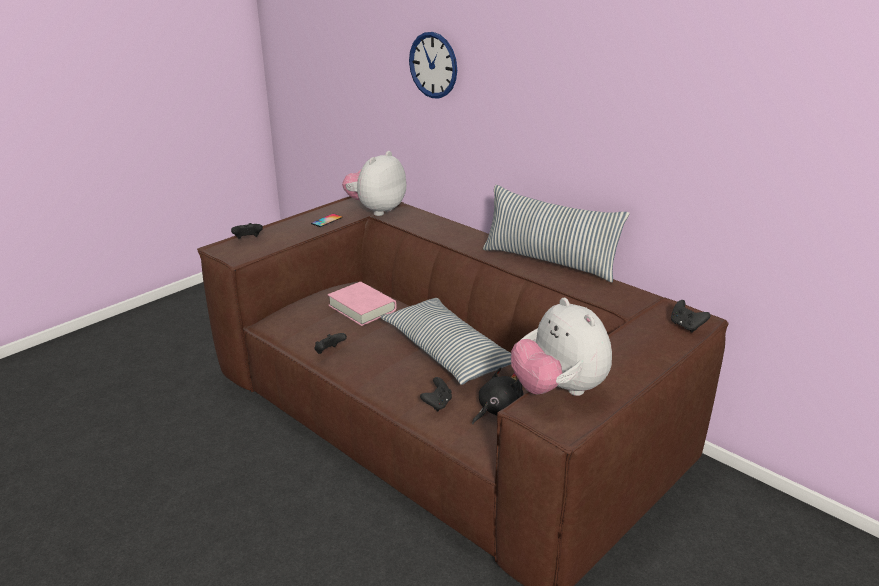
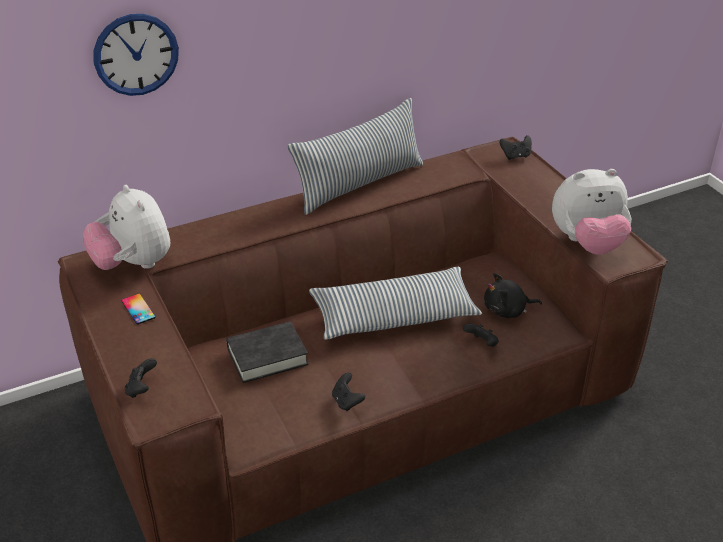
camera: 70 degrees left, 10 degrees up
(362, 308) = (267, 356): pink book -> black book
(498, 411) = (507, 310): black plush toy -> black plush toy turned 75 degrees counterclockwise

